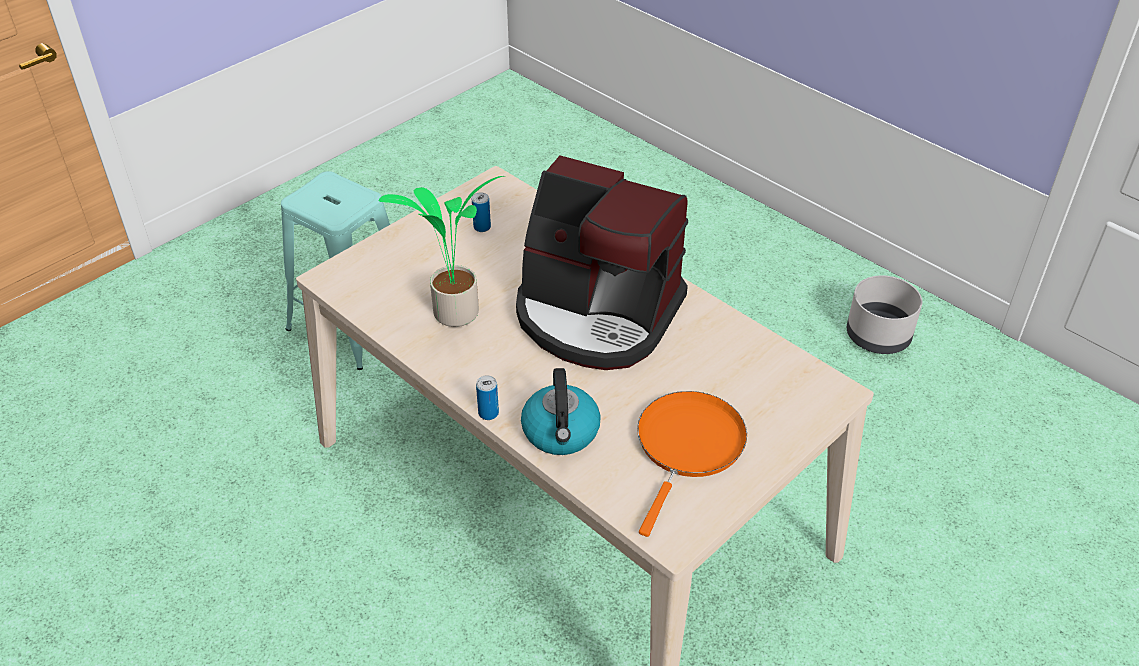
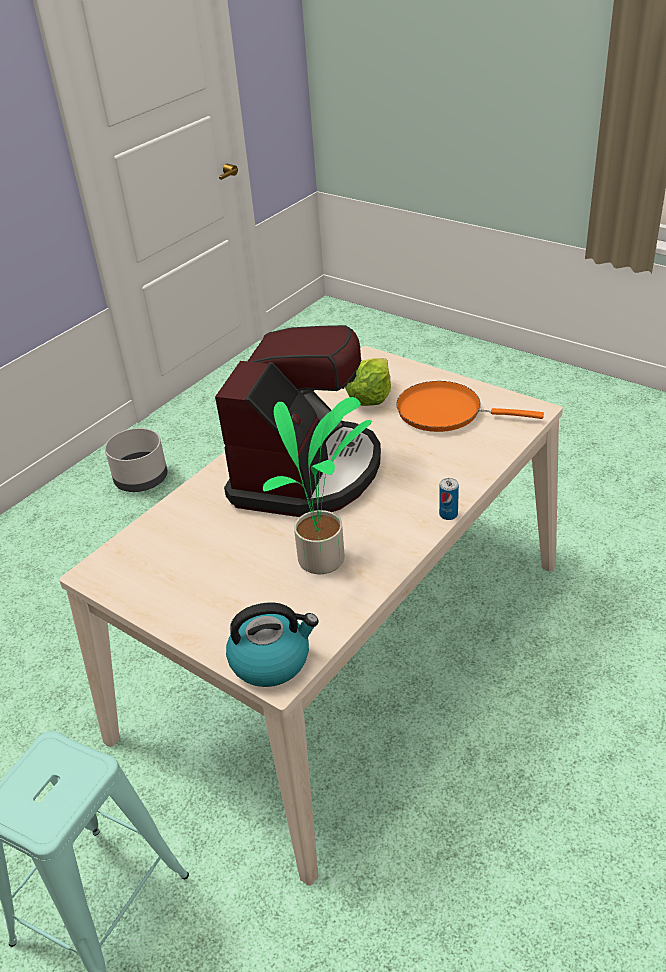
camera: 95 degrees left, 5 degrees down
(482, 227) = (178, 567): can -> none
(561, 433) = (455, 472): kettle -> kettle (271, 660)
(734, 381) = (370, 398): none -> lettuce

